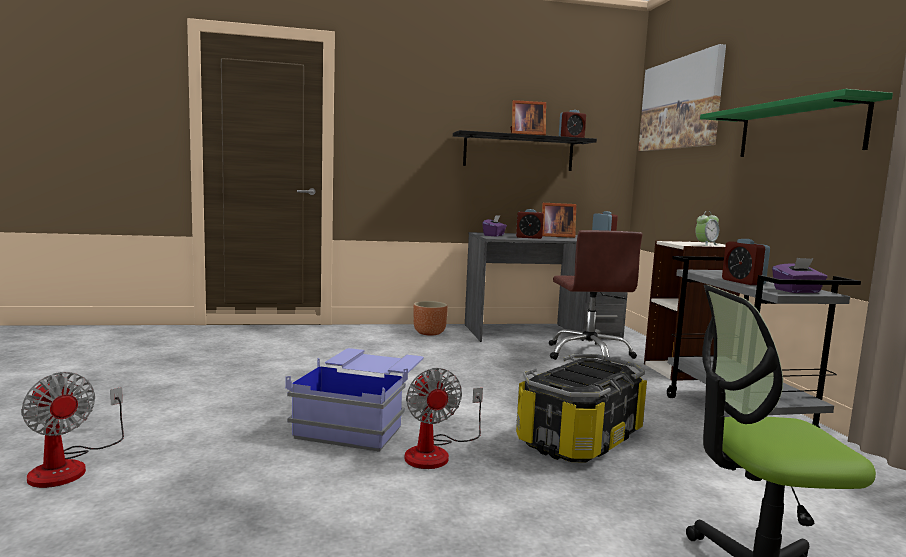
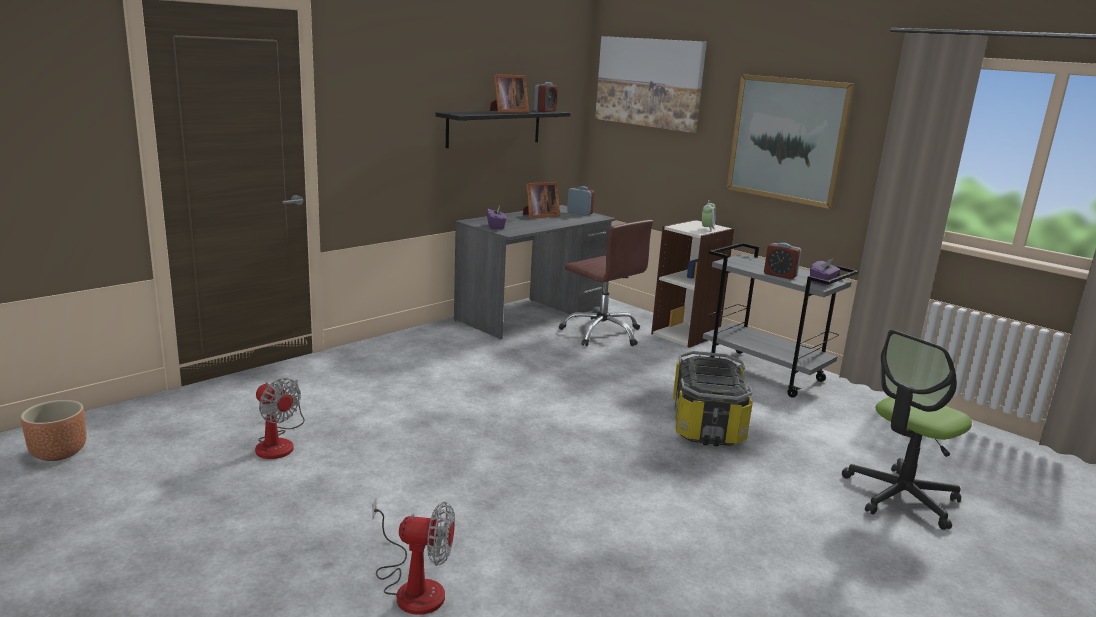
camera: 35 degrees left, 10 degrees up
(361, 420) = (551, 458): blue storage box -> none
(429, 333) = (440, 339): brown planter -> brown planter (59, 453)
(436, 452) = (644, 468): fan -> fan (279, 442)
(529, 237) = (530, 225): alarm clock -> none
(799, 130) = (787, 139): green shelf -> picture

